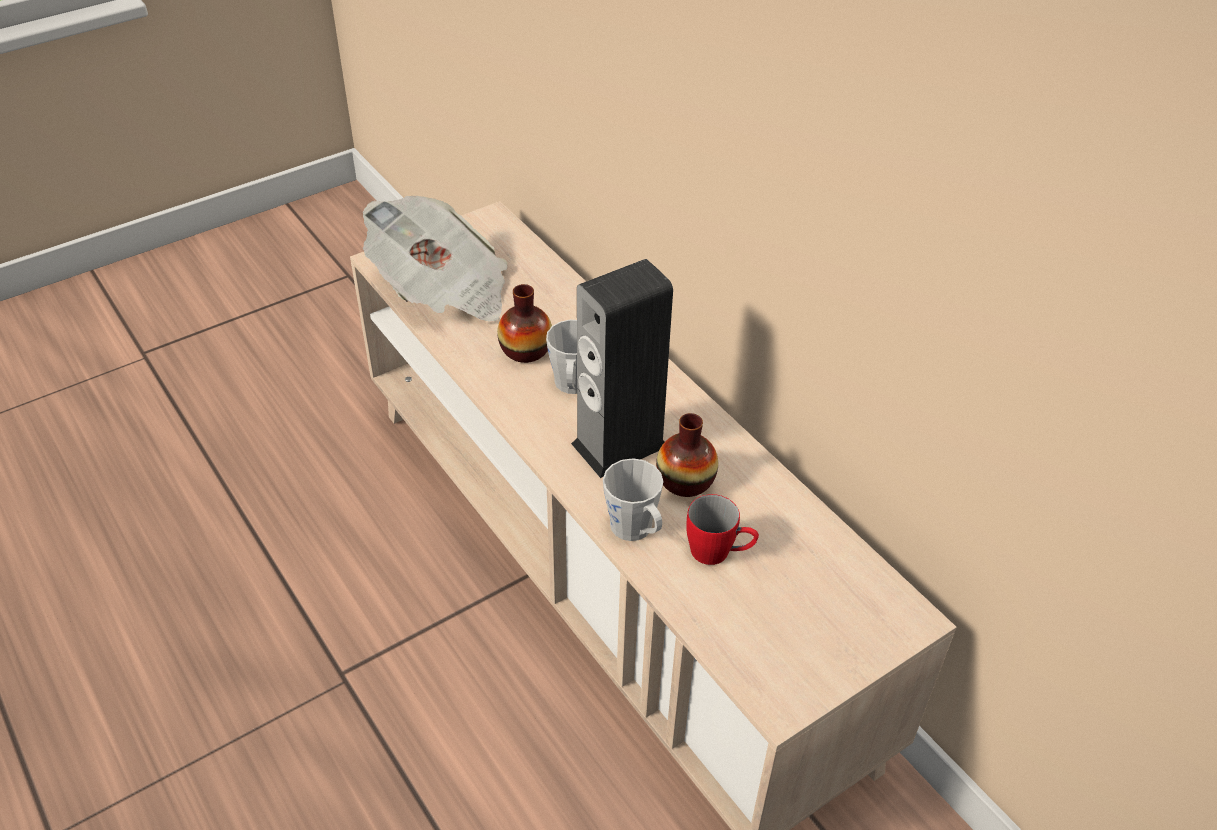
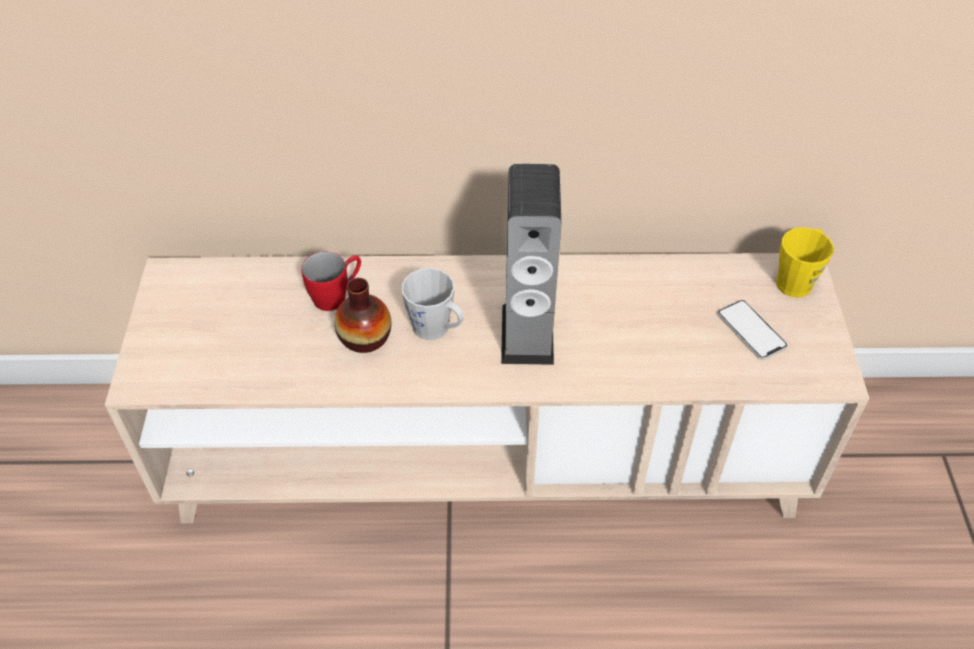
camera: 55 degrees left, 5 degrees up
(442, 290) = (230, 357): newspaper -> none
(636, 530) = (625, 371): grey mug -> none
(685, 481) = (596, 315): vase -> none
(719, 553) = (681, 335): red mug -> red mug (336, 295)
(778, 606) = (751, 330): none -> phone
(889, 618) = (797, 279): none -> yellow mug

